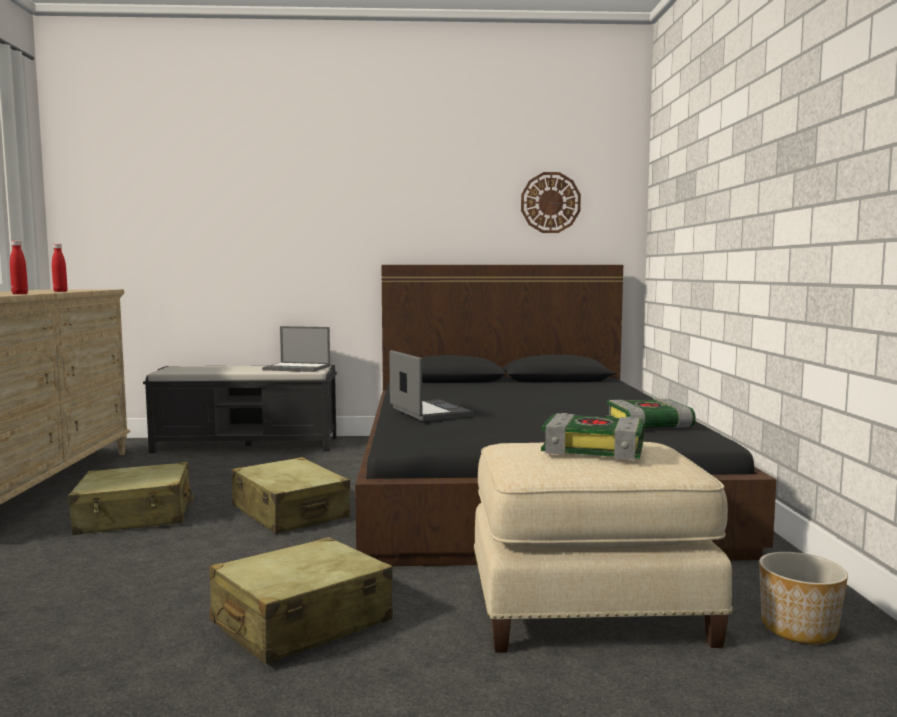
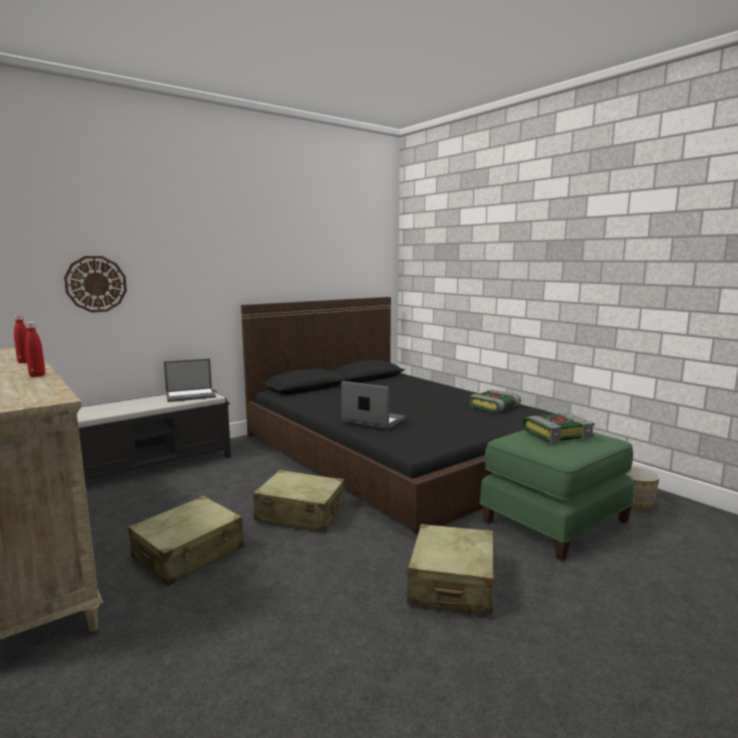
camera: 35 degrees left, 5 degrees up
(550, 202) = (347, 255): wall clock -> wall clock (96, 284)
(588, 607) = (553, 520): beige ottoman -> green ottoman

